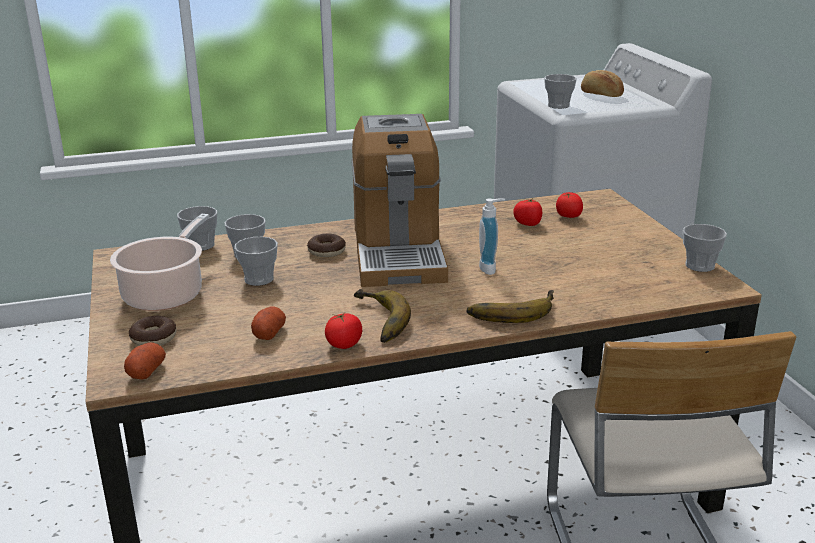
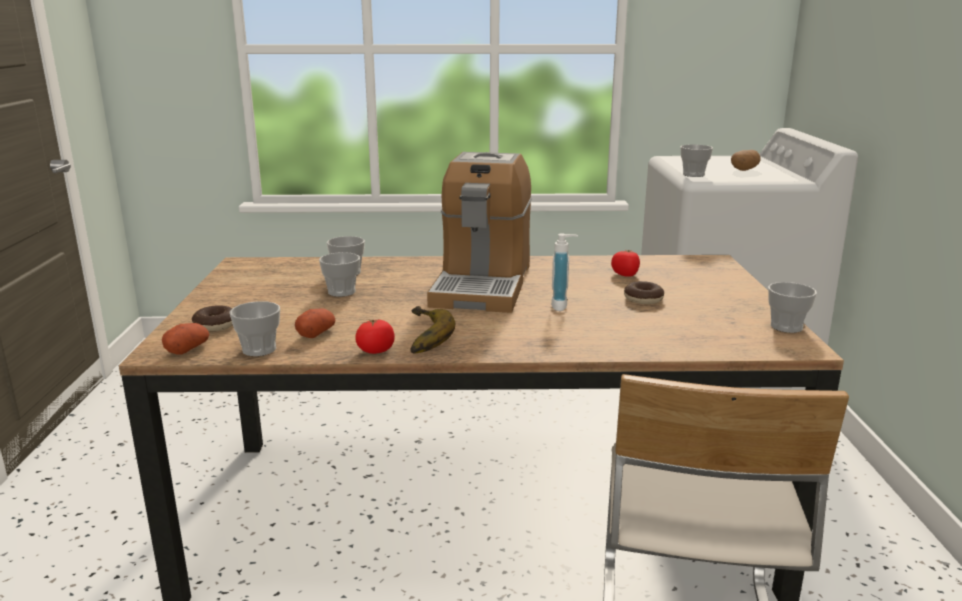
camera: 15 degrees right, 5 degrees down
(166, 294) = (254, 294): cooking pot -> none
(201, 245) = (313, 262): cup -> cup (259, 349)
(326, 251) = (418, 277): donut -> donut (643, 299)
(510, 310) = (557, 342): banana -> none
(568, 216) = (670, 272): tomato -> none
(601, 95) = (743, 170): bread -> potato

